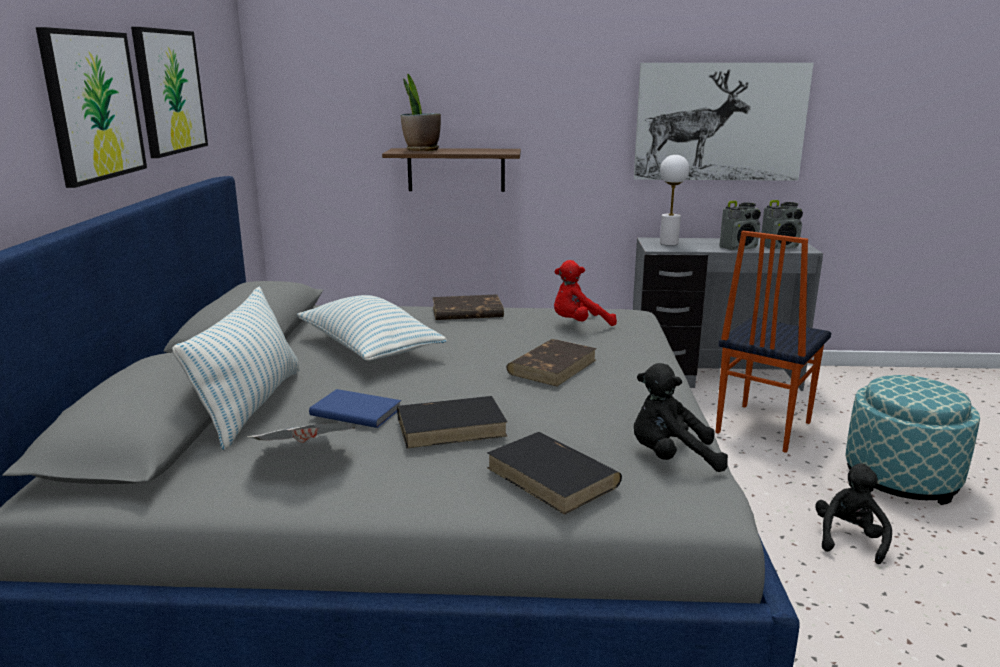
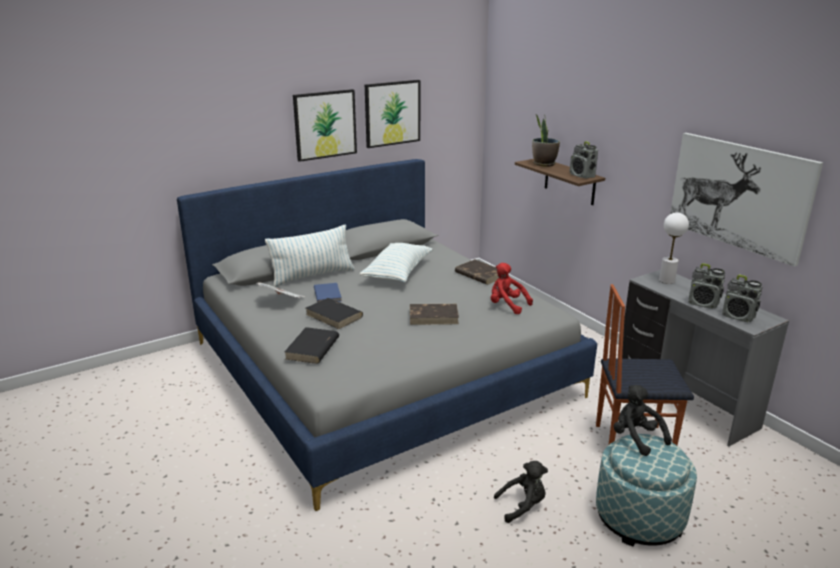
camera: 55 degrees right, 5 degrees up
(498, 150) = (582, 176): none -> radio
(671, 458) = (365, 371): black plush toy -> black plush toy (636, 438)

